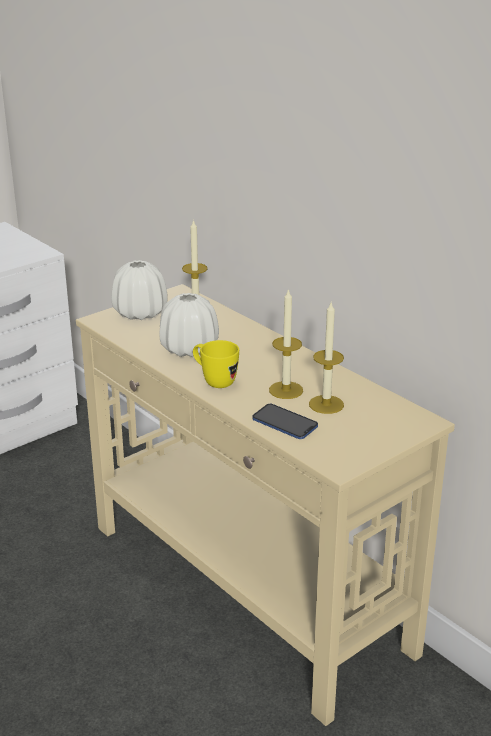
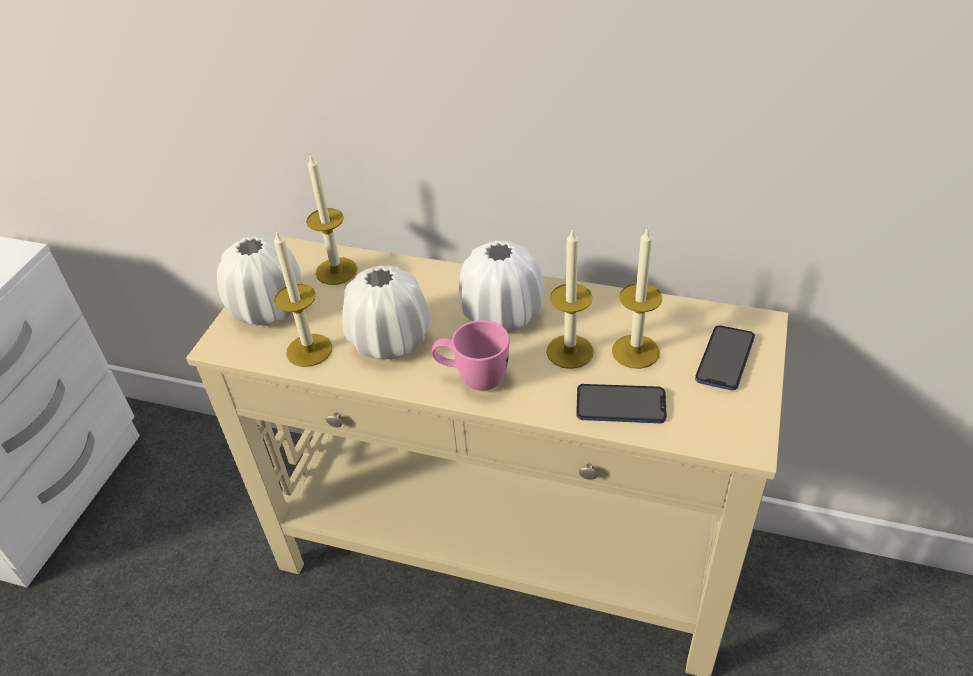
camera: 30 degrees left, 15 degrees up
(140, 338) = (309, 350): none -> candle
(214, 381) = (472, 379): yellow mug -> pink mug
(267, 360) = (502, 314): none -> white vase
(378, 428) = (724, 359): none -> phone

